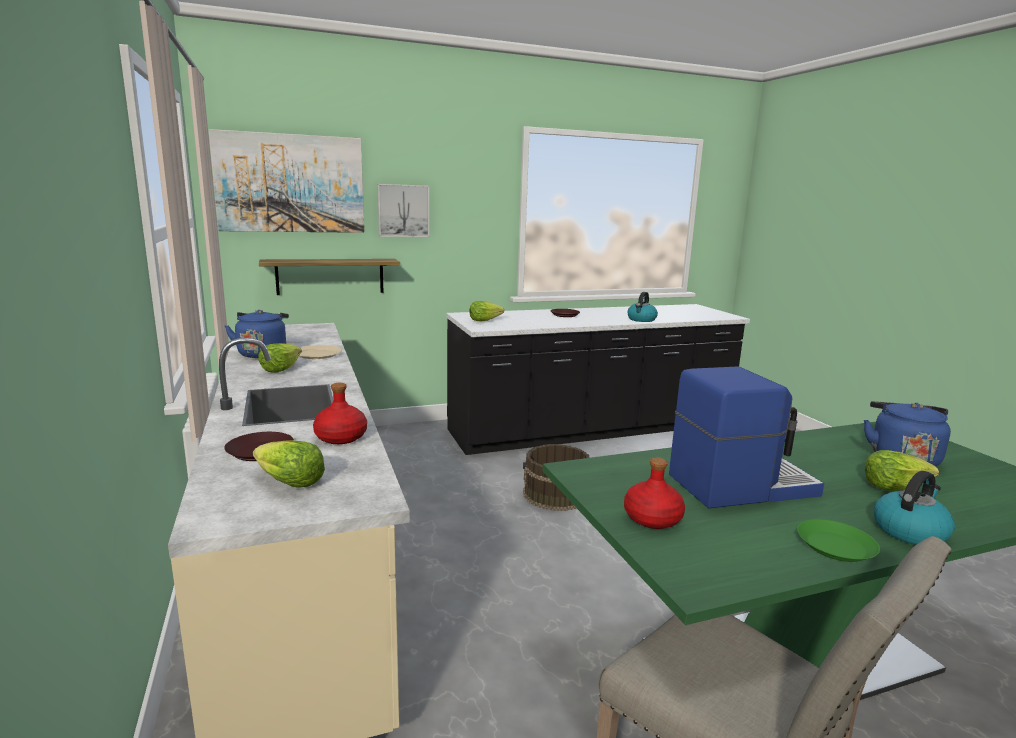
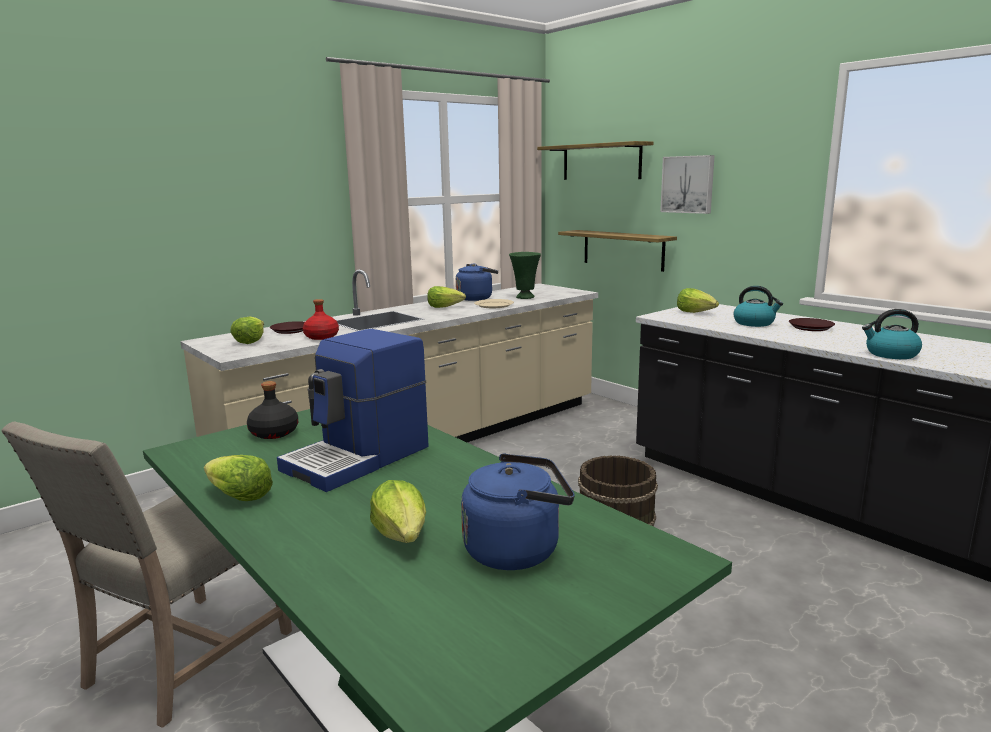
camera: 70 degrees right, 0 degrees up
(290, 183) = (601, 162): picture -> shelf
(304, 341) = (525, 297): none -> green vase
(652, 519) = (273, 433): red bottle -> black bottle
(740, 484) = (359, 458): coffee machine -> coffee machine turned 75 degrees clockwise
(836, 547) = (238, 496): green plate -> lettuce
(909, 531) = (279, 533): kettle -> kettle (754, 323)

